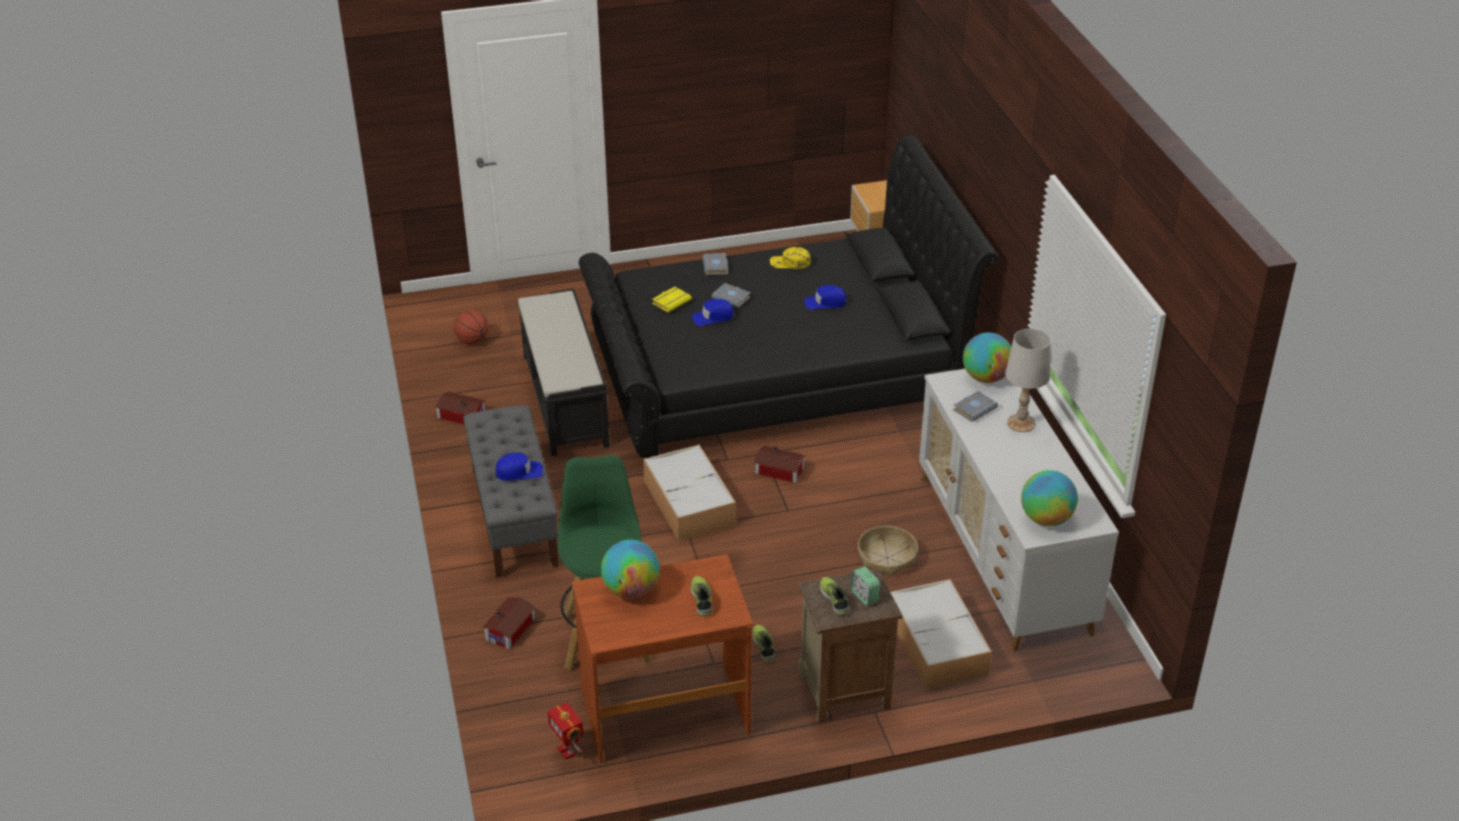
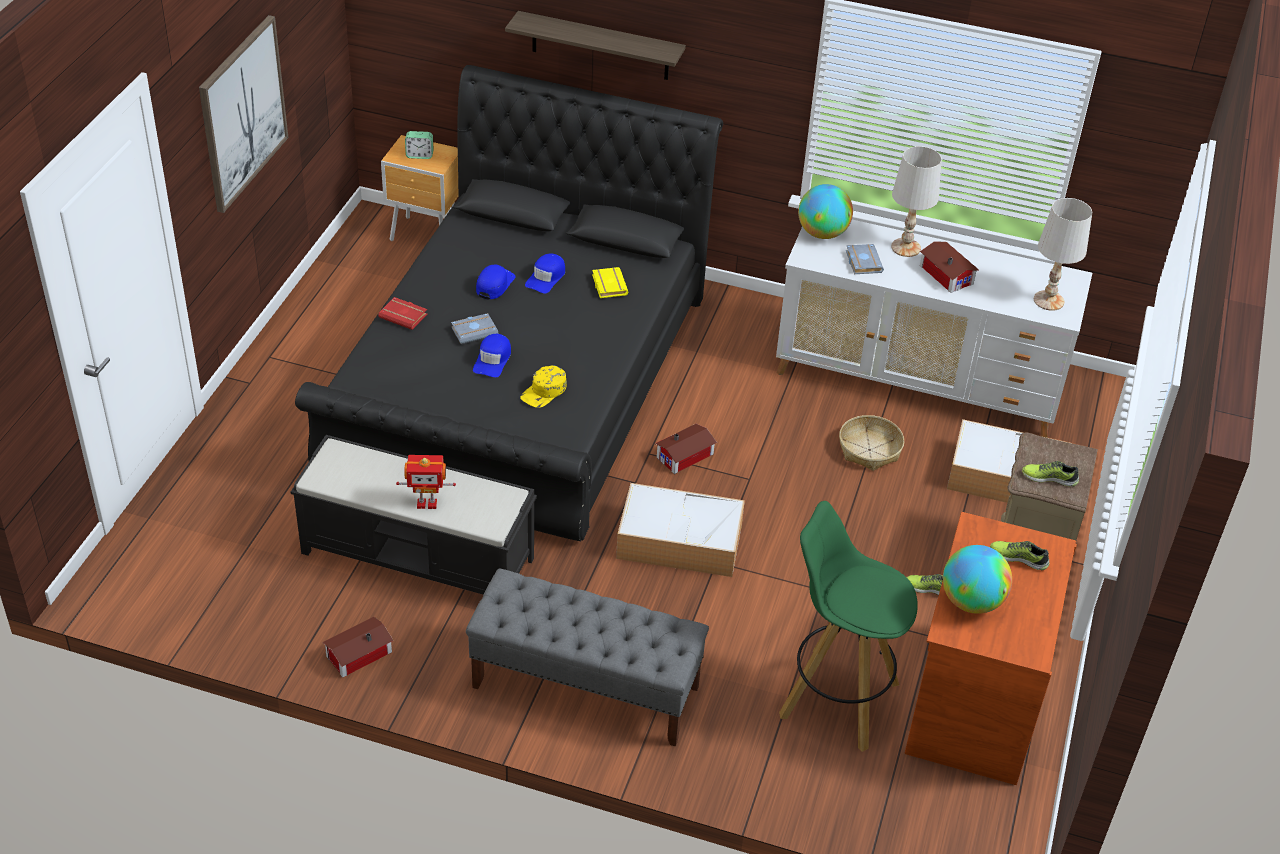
camera: 60 degrees left, 5 degrees up
(472, 341) = (224, 583): basketball -> none
(512, 628) = (769, 768): toy house -> toy house (946, 273)
(519, 471) = (621, 624): blue cap -> blue cap (494, 284)
(567, 751) = (984, 803): toy robot -> toy robot (427, 503)
(671, 301) = (435, 374): yellow book -> yellow book (608, 285)
(715, 77) = (242, 113): none -> picture
(716, 267) = (404, 316): grey book -> red book
(790, 263) = (452, 266): yellow cap -> yellow cap (544, 392)
(864, 596) = (1057, 457): alarm clock -> alarm clock (419, 155)
(967, 157) = (600, 46): none -> shelf
(1046, 519) = (1048, 300): globe -> white table lamp

